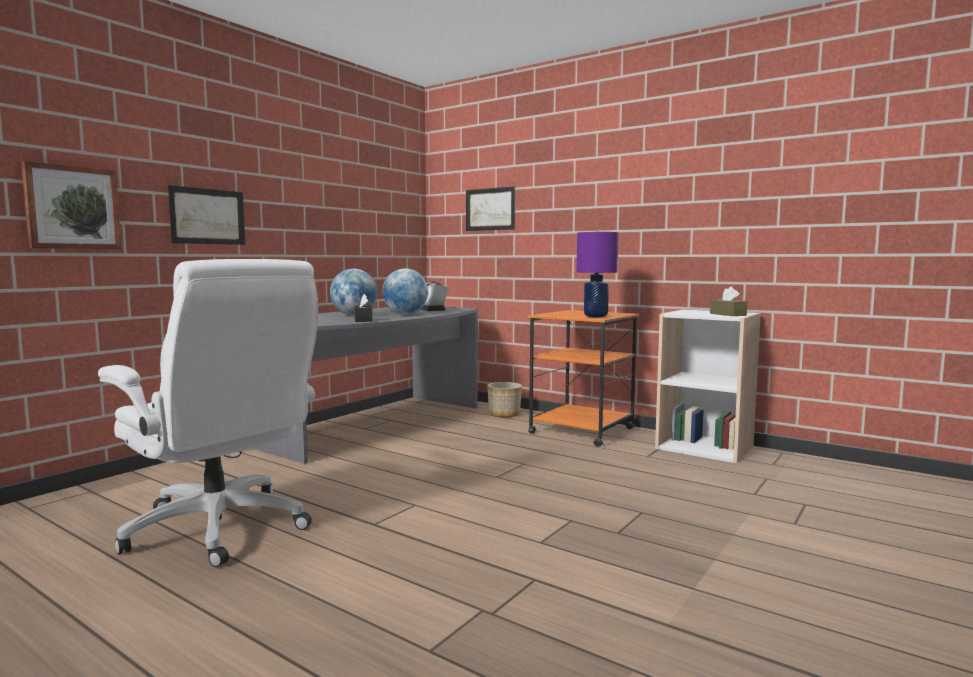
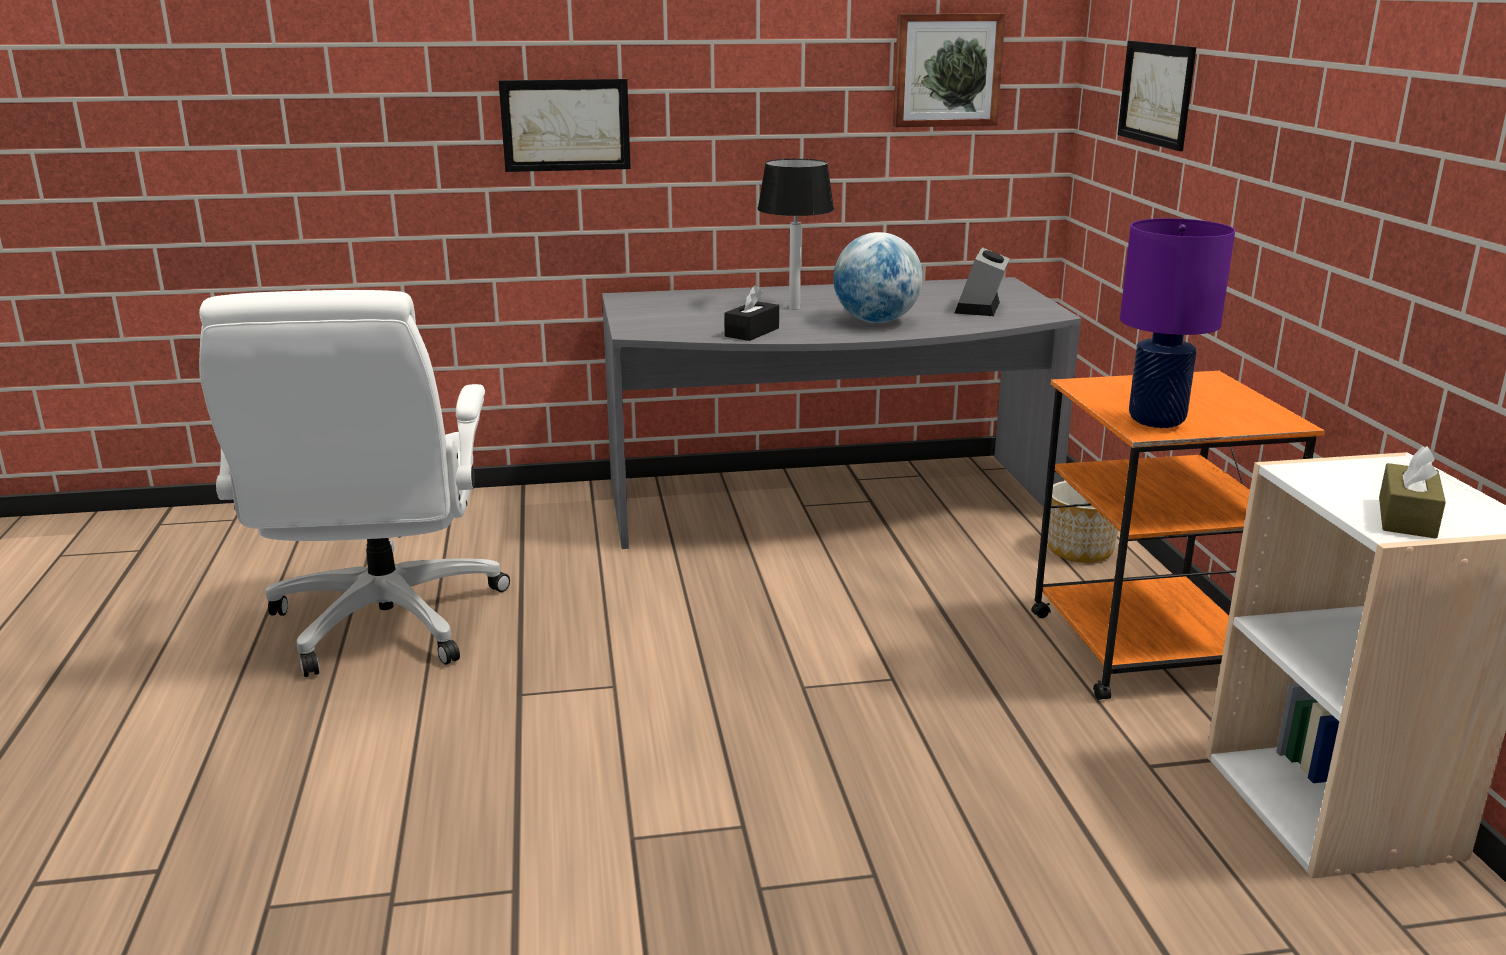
camera: 45 degrees right, 15 degrees up
(72, 208) = (362, 128): picture -> picture (946, 70)
(354, 315) = (794, 308): globe -> table lamp

